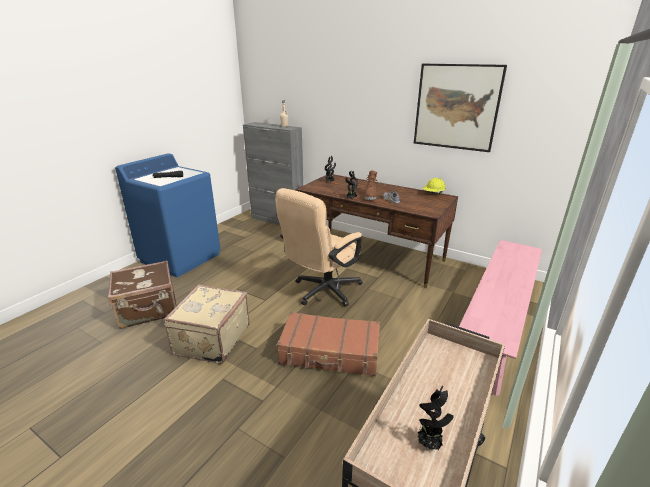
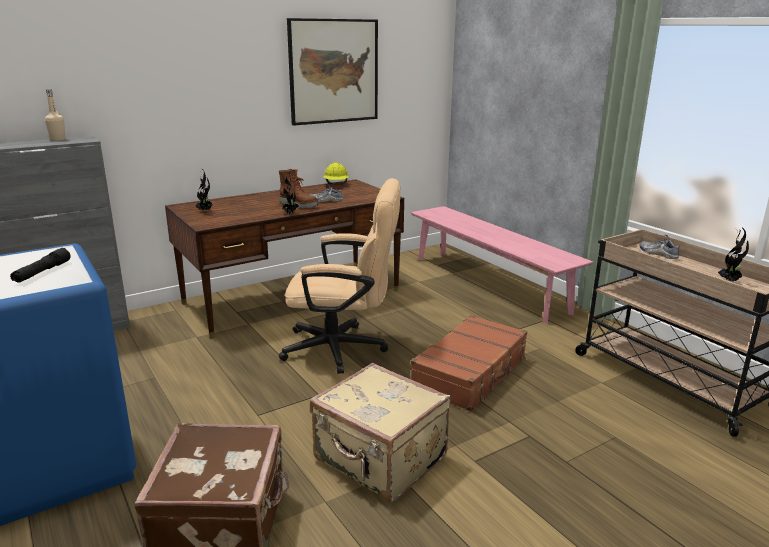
camera: 65 degrees left, 5 degrees down
(322, 292) = (344, 348): beige office chair -> beige office chair turned 60 degrees counterclockwise
(472, 374) = (658, 253): none -> shoe

